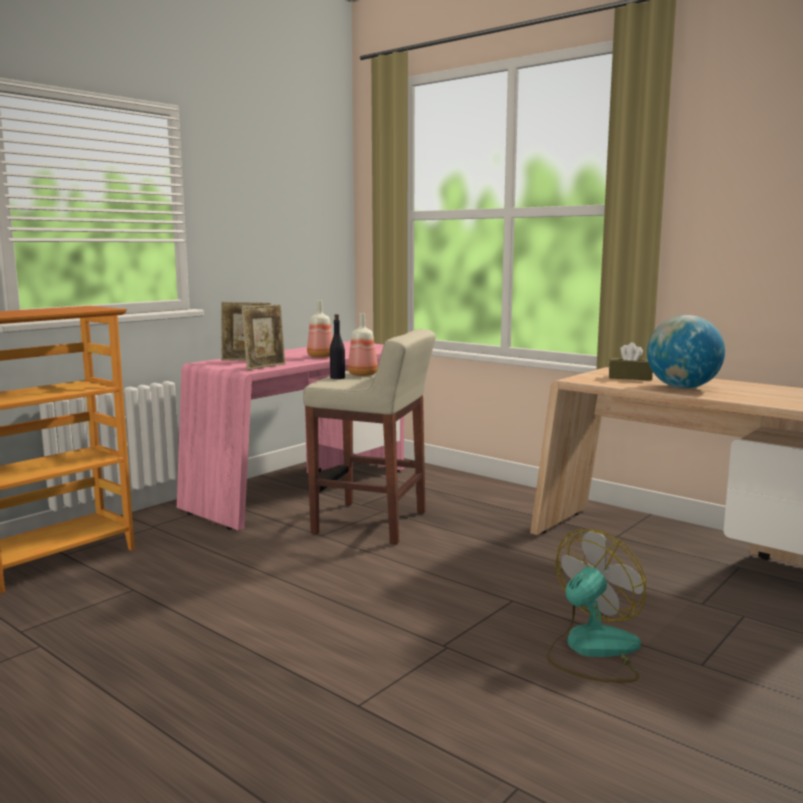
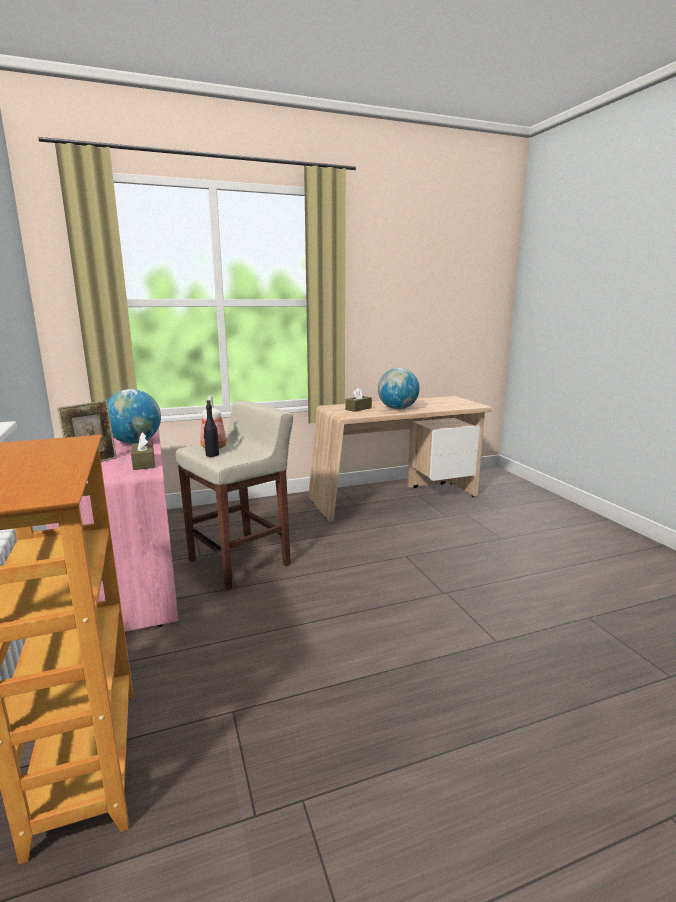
camera: 60 degrees left, 5 degrees up
(265, 367) = (144, 463): picture frame -> brown tissue box
(321, 356) = (135, 442): bottle -> globe
(592, 650) = (474, 556): fan -> none

